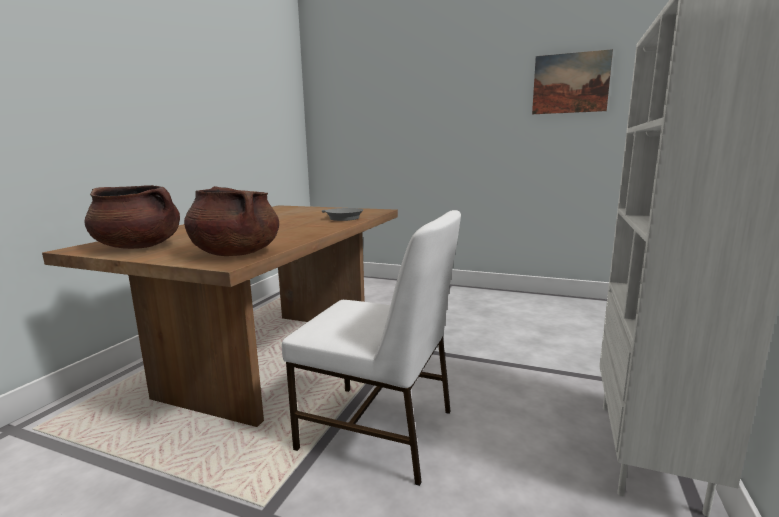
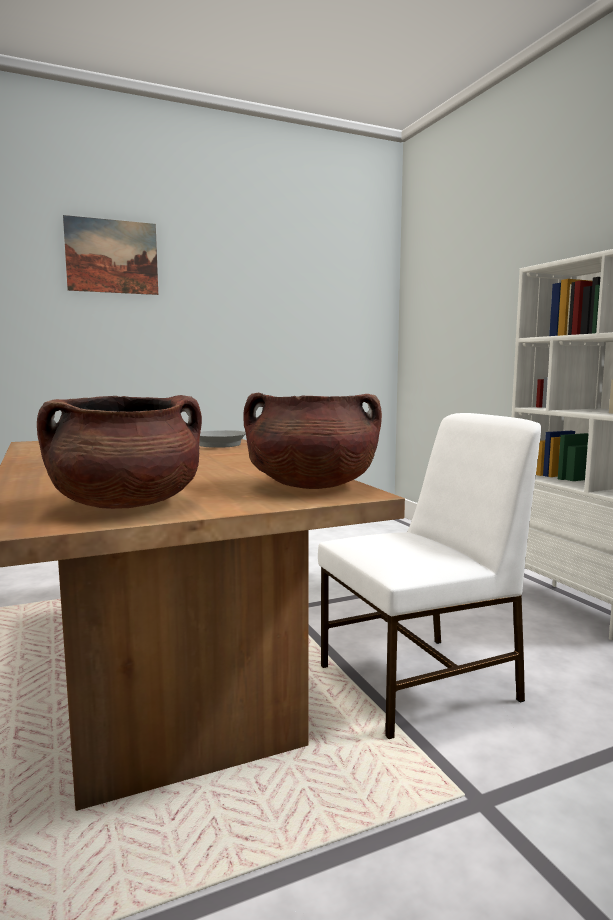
camera: 45 degrees left, 5 degrees down
(570, 83) = (330, 289): picture -> picture (112, 256)

